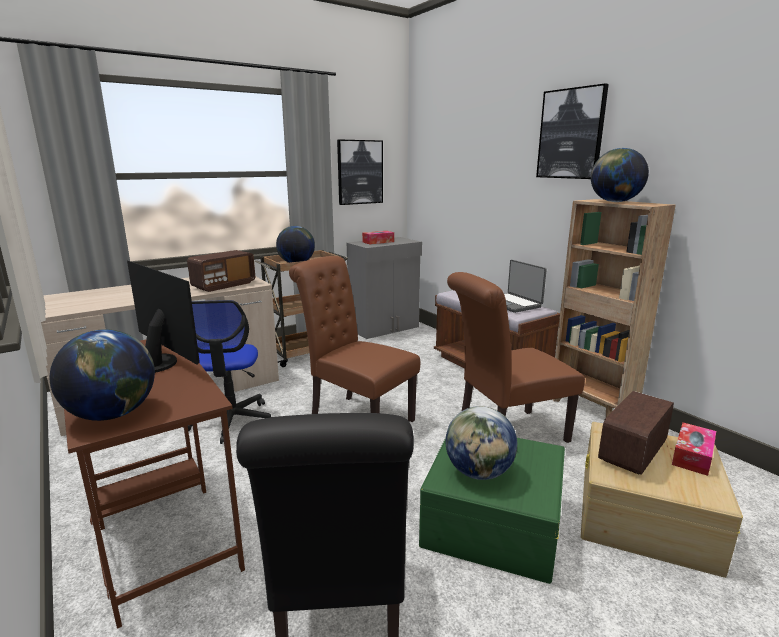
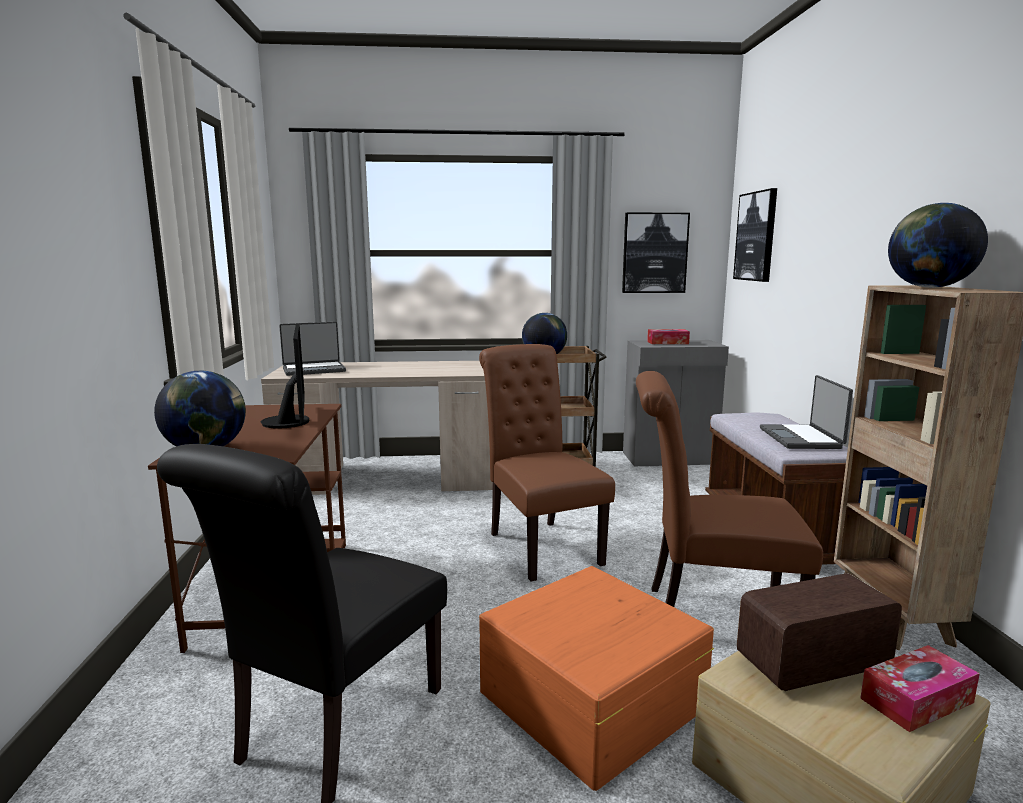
camera: 30 degrees right, 5 degrees down
(82, 301) = (314, 370): none -> laptop
(224, 285) = (447, 371): radio -> none
(232, 421) = (413, 517): office chair -> none
(479, 472) = (561, 619): globe -> none
(492, 521) = (590, 699): green storage box -> orange storage box
(571, 134) = (902, 188): picture -> picture (756, 236)

